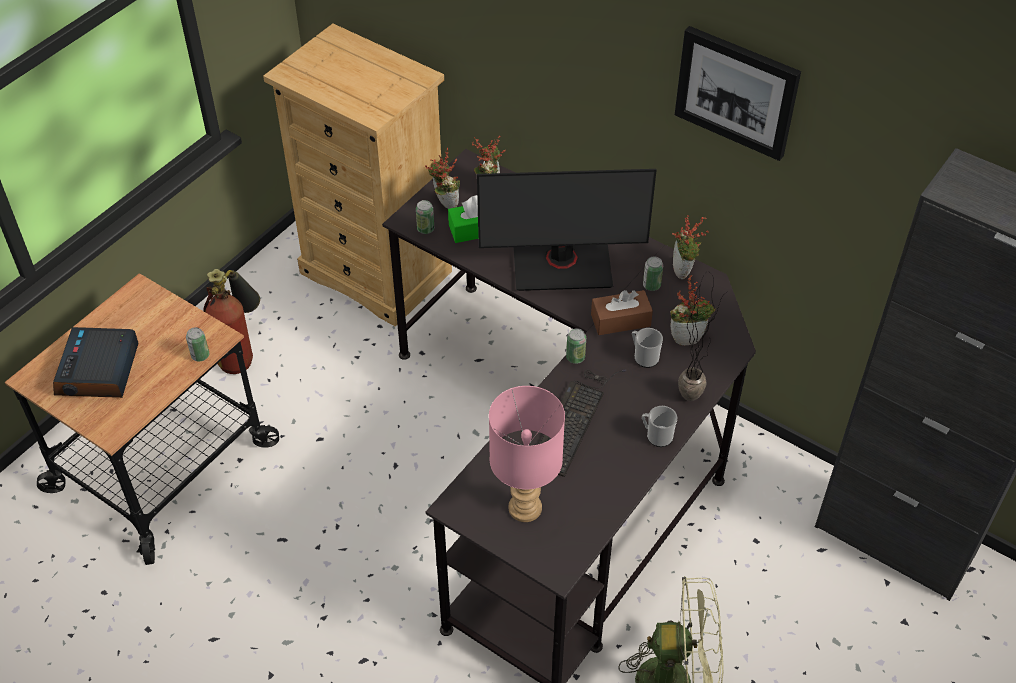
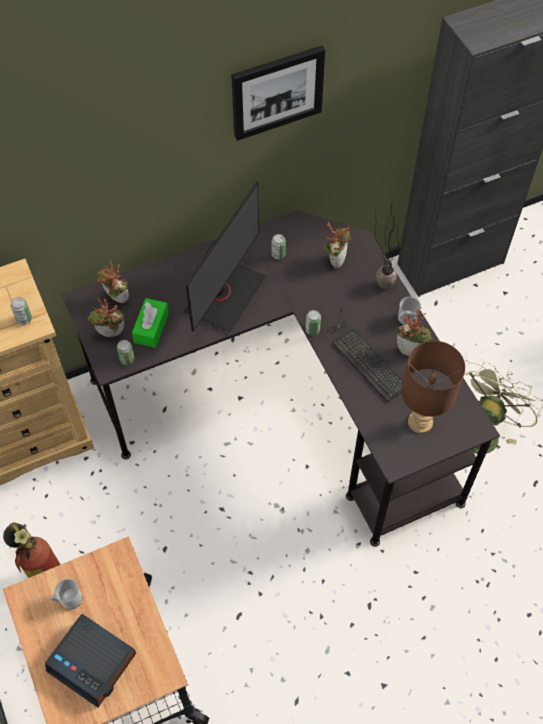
camera: 60 degrees left, 10 degrees up
(200, 355) = (129, 576): can -> can (24, 319)
(525, 509) = (421, 423): pink table lamp -> brown table lamp
(620, 320) = (297, 288): brown tissue box -> none
(644, 357) = (337, 292): mug -> mug (69, 600)
(684, 272) = (279, 231): potted plant -> potted plant (411, 350)

